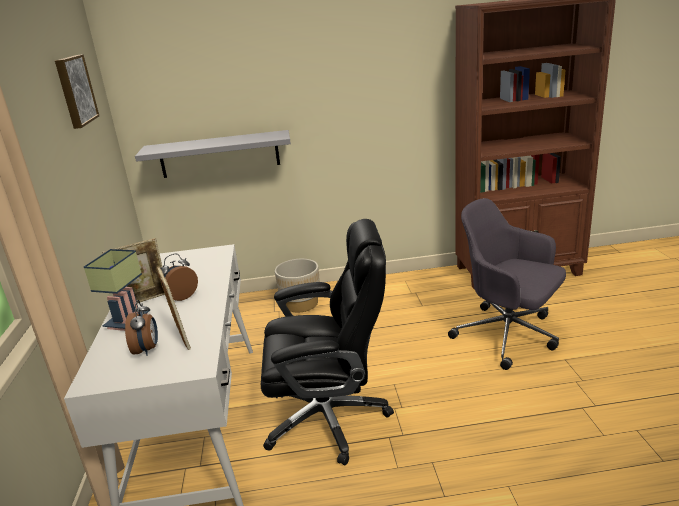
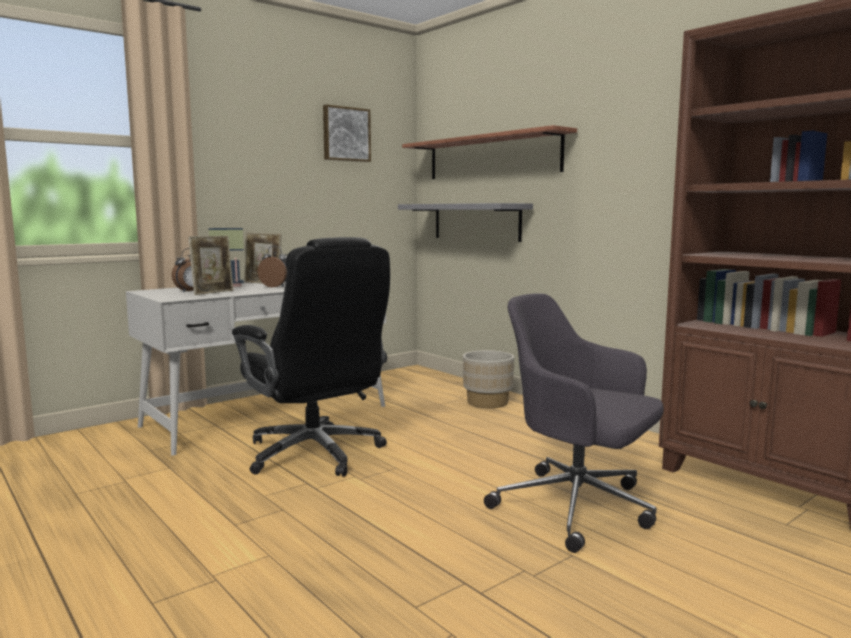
camera: 55 degrees right, 15 degrees down
(229, 91) = (491, 157): none -> shelf
(508, 335) = (577, 508): grey office chair -> grey office chair turned 60 degrees counterclockwise

